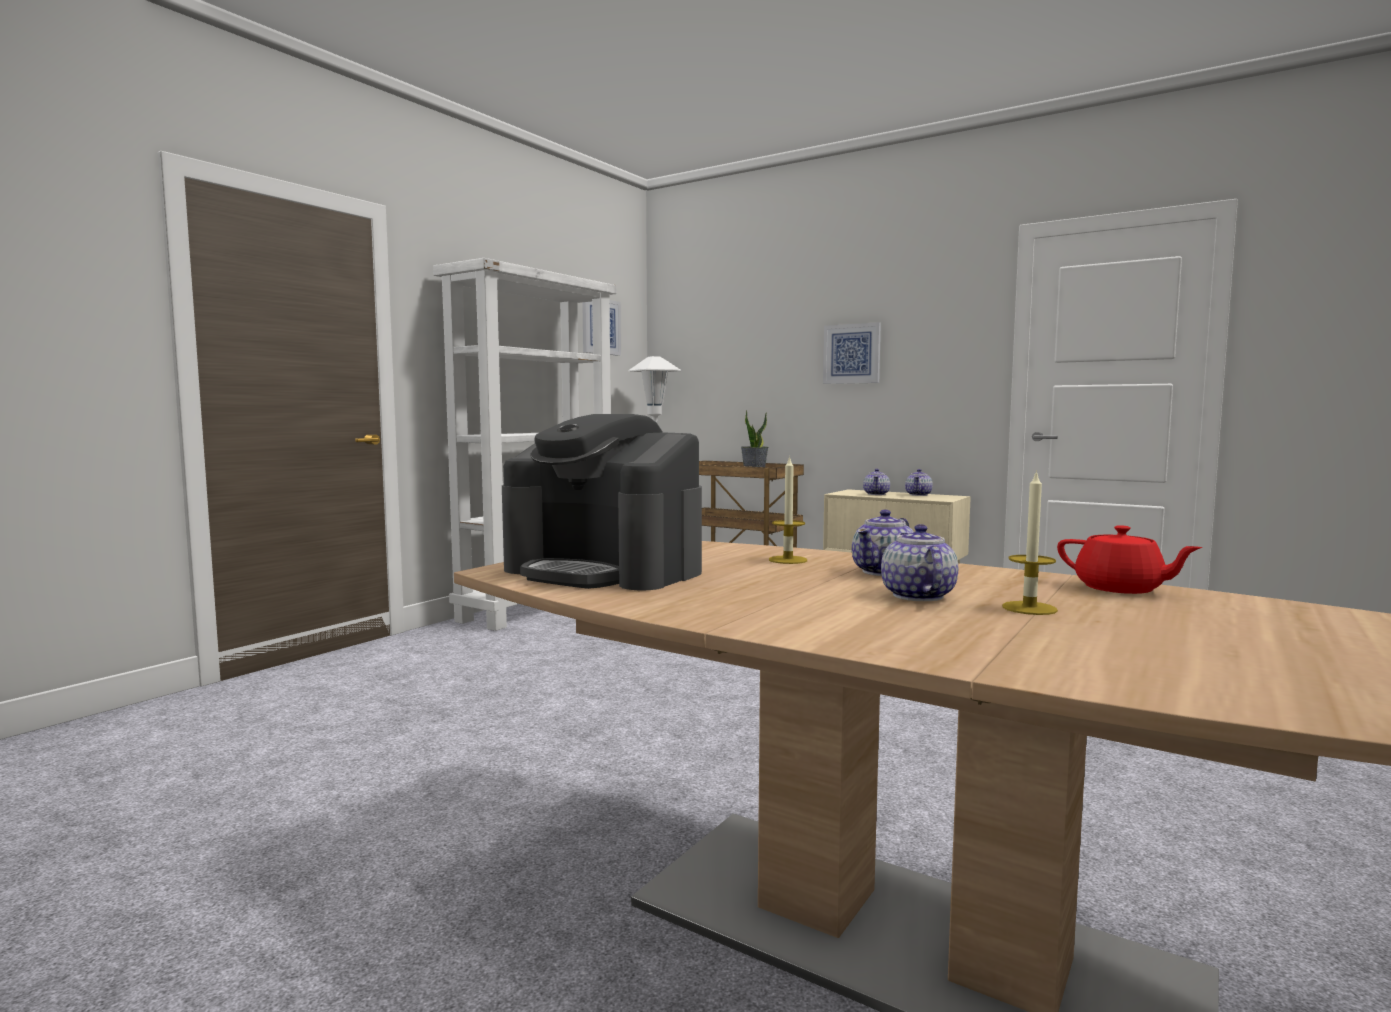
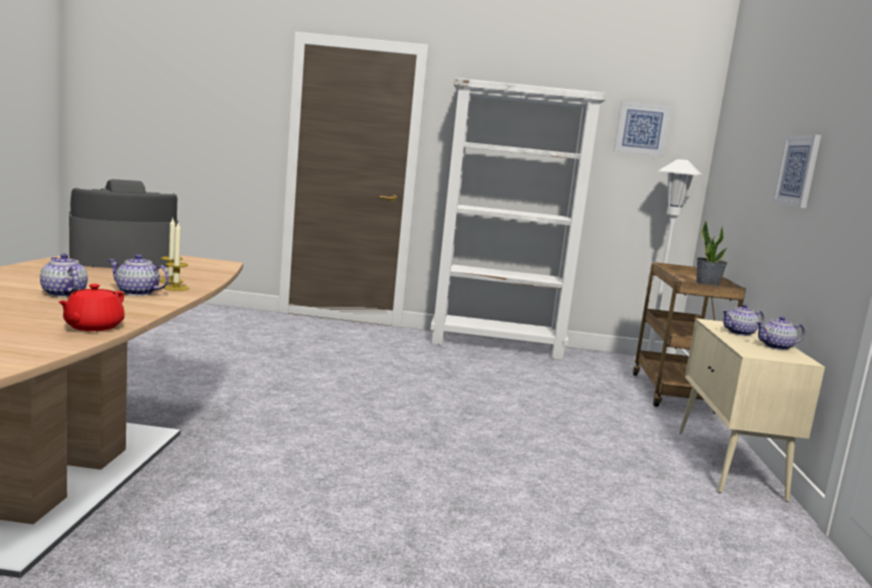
camera: 60 degrees right, 5 degrees up
(605, 571) = (123, 260): coffee machine -> coffee machine turned 60 degrees clockwise
(917, 596) = (63, 294): teapot -> teapot turned 105 degrees counterclockwise
(1029, 608) = (30, 307): candle -> candle (176, 288)

